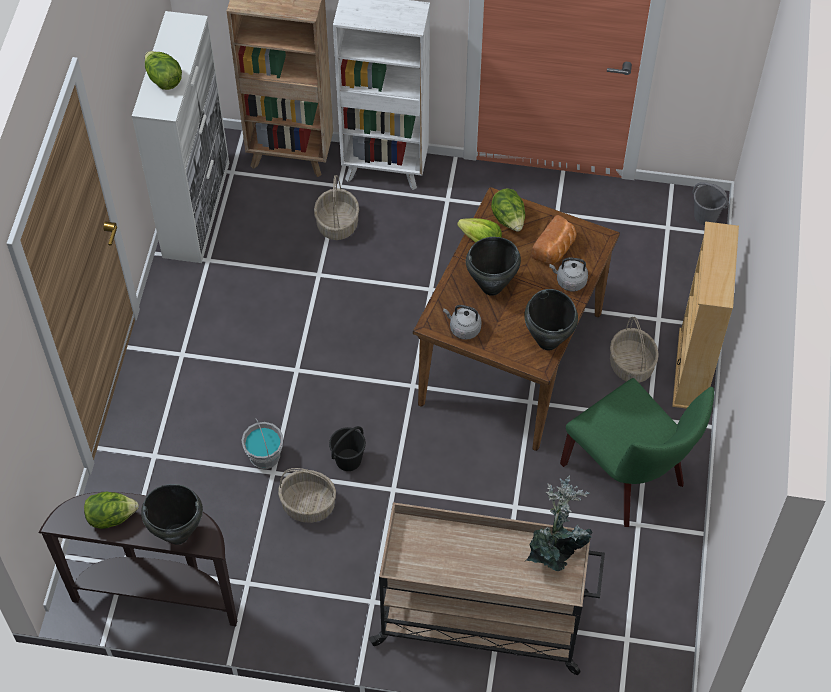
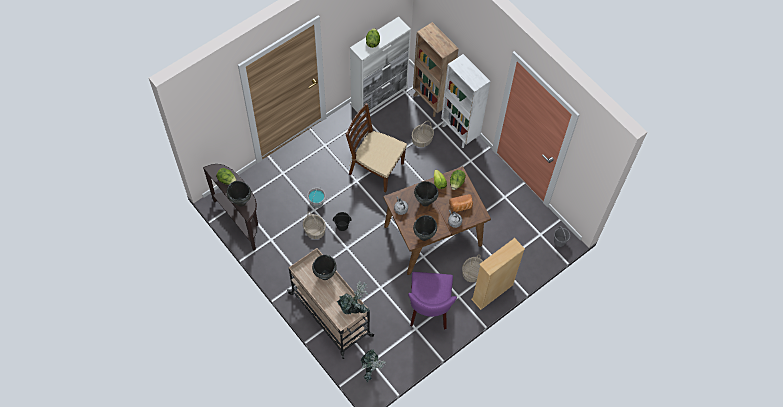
camera: 40 degrees right, 5 degrees up
(308, 325) = (375, 168): none -> brown chair
(450, 541) = (324, 275): none -> black cooking pot
(629, 478) = (429, 310): green chair -> purple chair
(640, 652) = (371, 370): none -> potted plant

